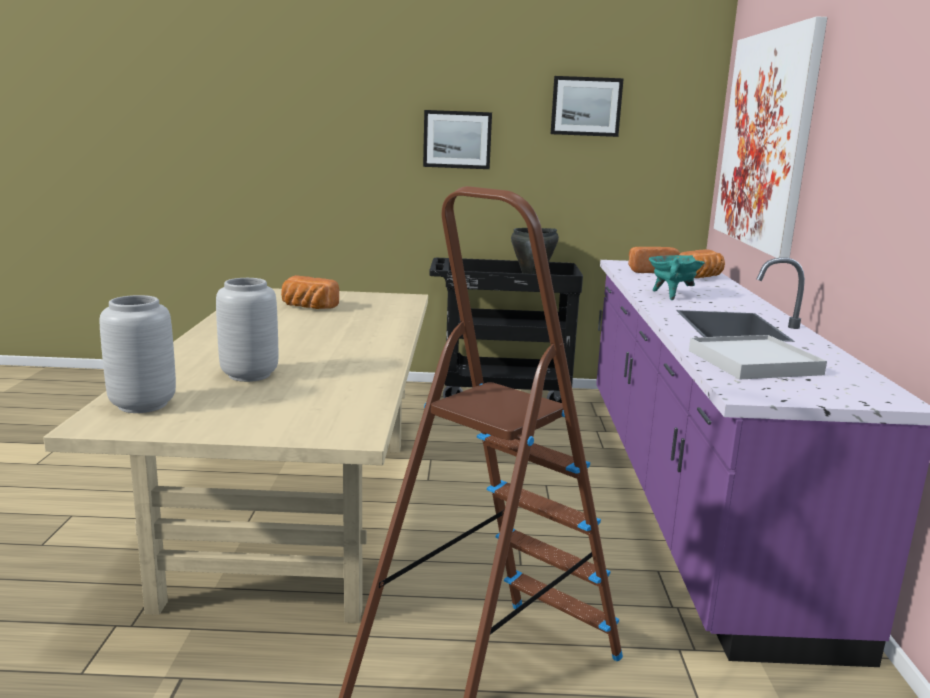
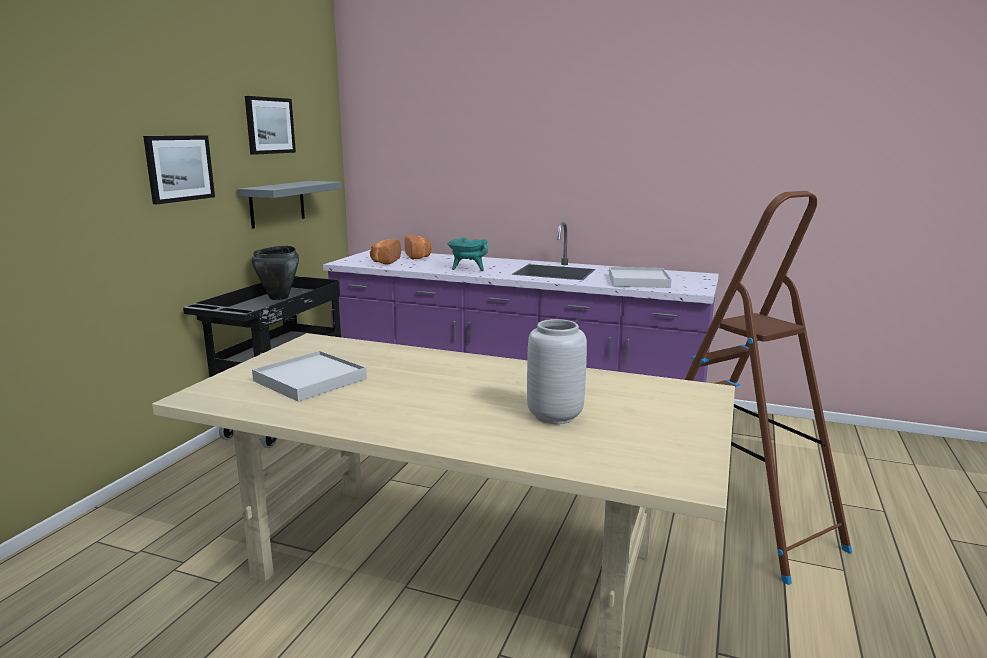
camera: 70 degrees left, 0 degrees up
(144, 404) = (636, 461): grey vase -> none
(307, 307) = (309, 380): bread -> white tray
(581, 188) = (277, 203): none -> grey shelf
(766, 140) = (443, 148): picture -> none

